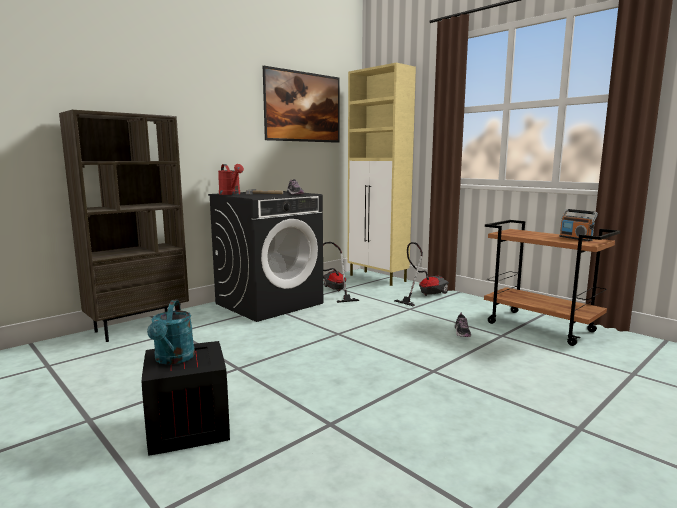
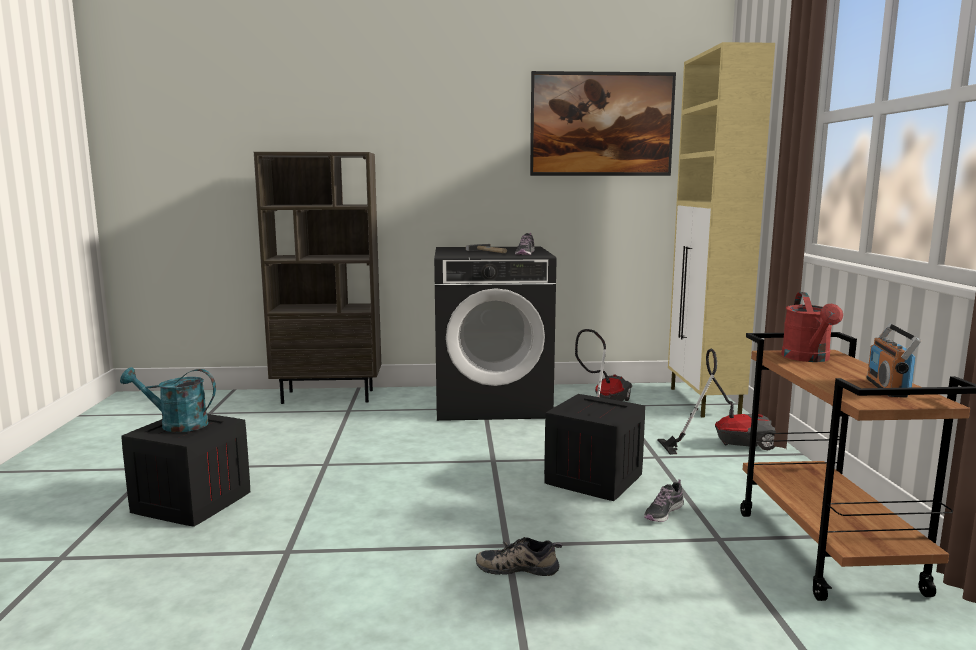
camera: 40 degrees right, 0 degrees up
(173, 359) = (176, 425): turquoise watering can -> turquoise watering can turned 60 degrees clockwise
(231, 194) = (453, 249): red watering can -> red watering can (809, 358)
(404, 327) = (593, 478): none -> crate
(458, 378) = (518, 567): none -> shoe

